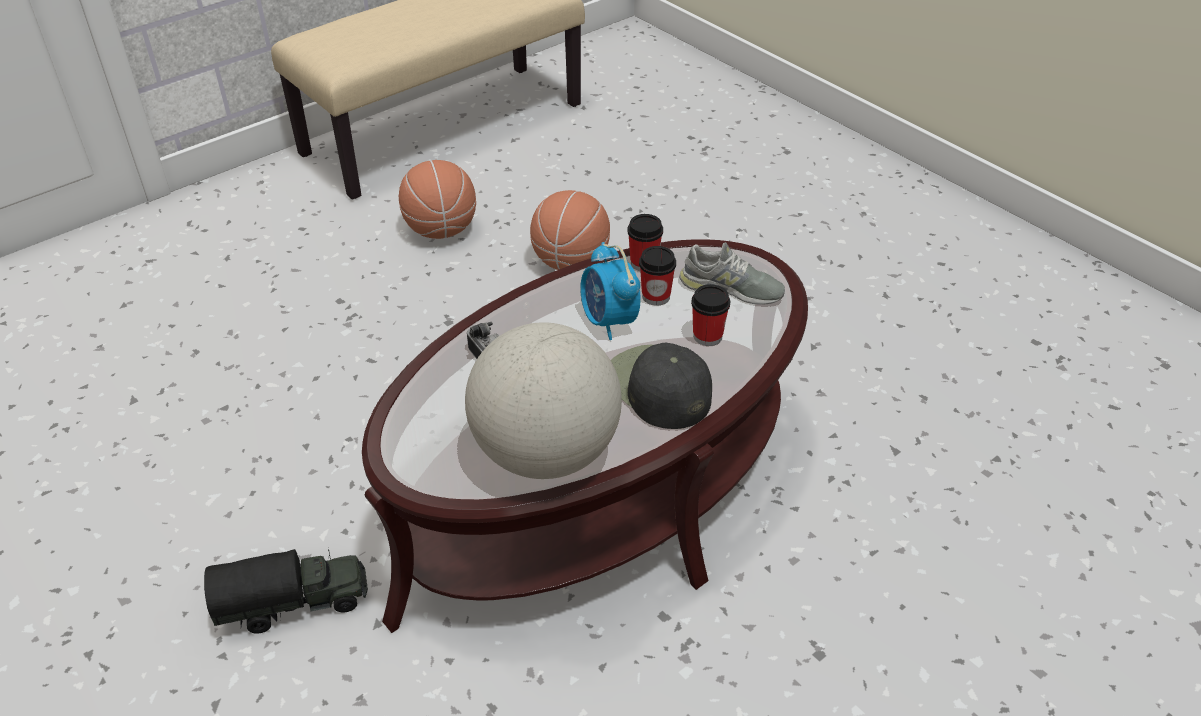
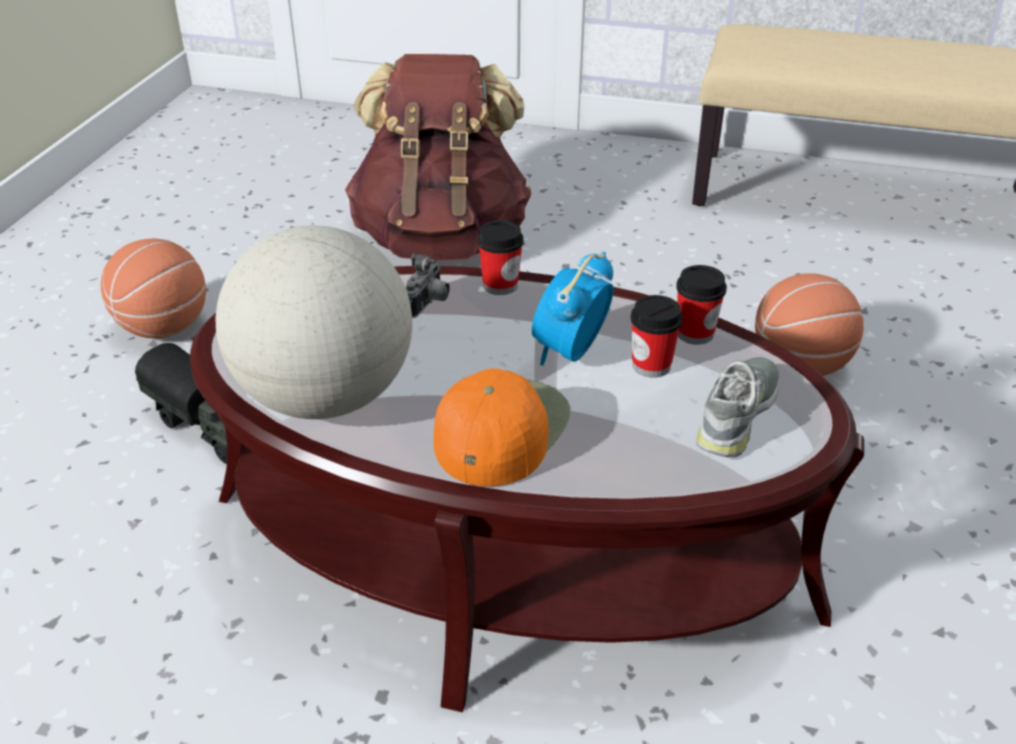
camera: 55 degrees right, 5 degrees down
(215, 346) = (441, 239): none -> brown backpack
(441, 230) = (727, 268): basketball -> basketball (164, 327)
(657, 387) = (500, 430): black cap -> orange cap
(707, 336) = (630, 431): cup -> cup (500, 285)
(731, 288) = (738, 414): grey shoe -> grey shoe turned 135 degrees counterclockwise

